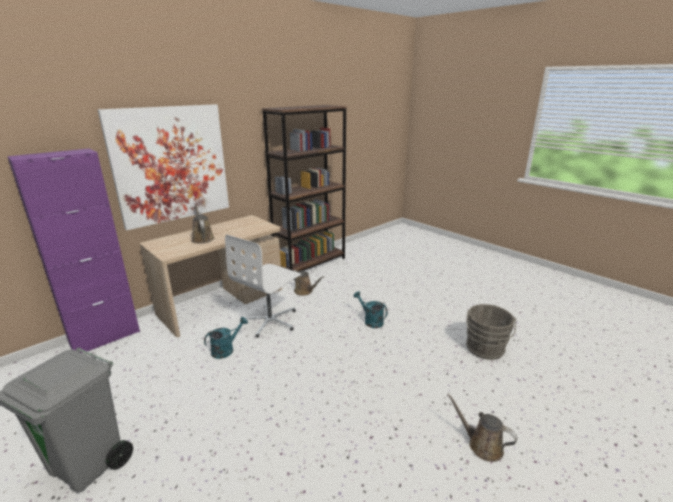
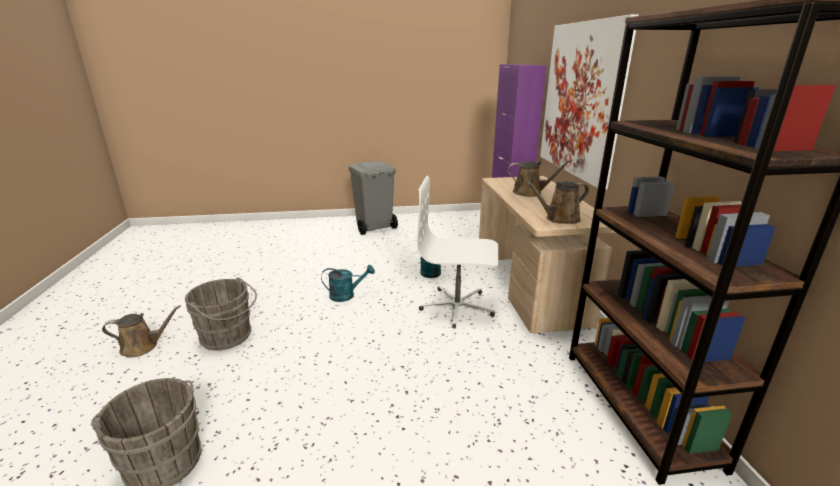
camera: 125 degrees right, 0 degrees up
(270, 321) = (457, 307): white office chair -> white office chair turned 60 degrees counterclockwise
(305, 291) = (514, 356): brown watering can -> brown watering can (559, 219)
(370, 321) = (371, 381): turquoise watering can -> turquoise watering can (346, 295)
(413, 403) = (228, 337): none -> grey bucket

